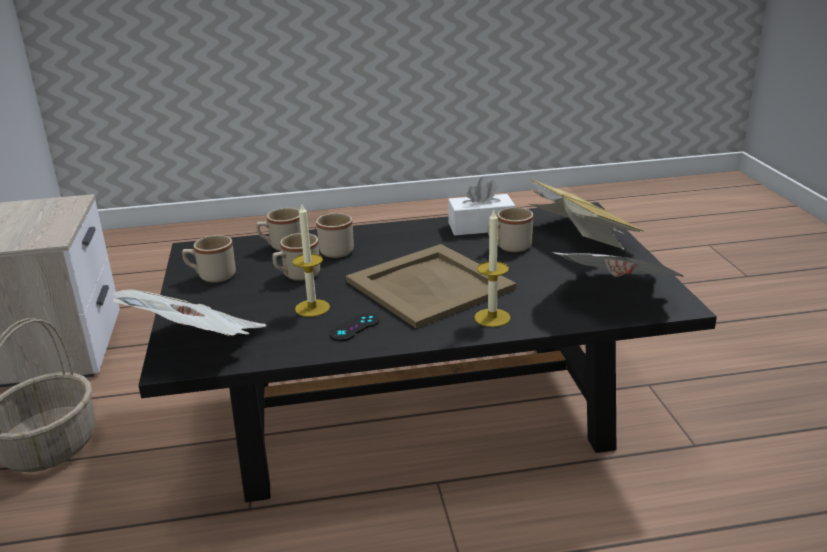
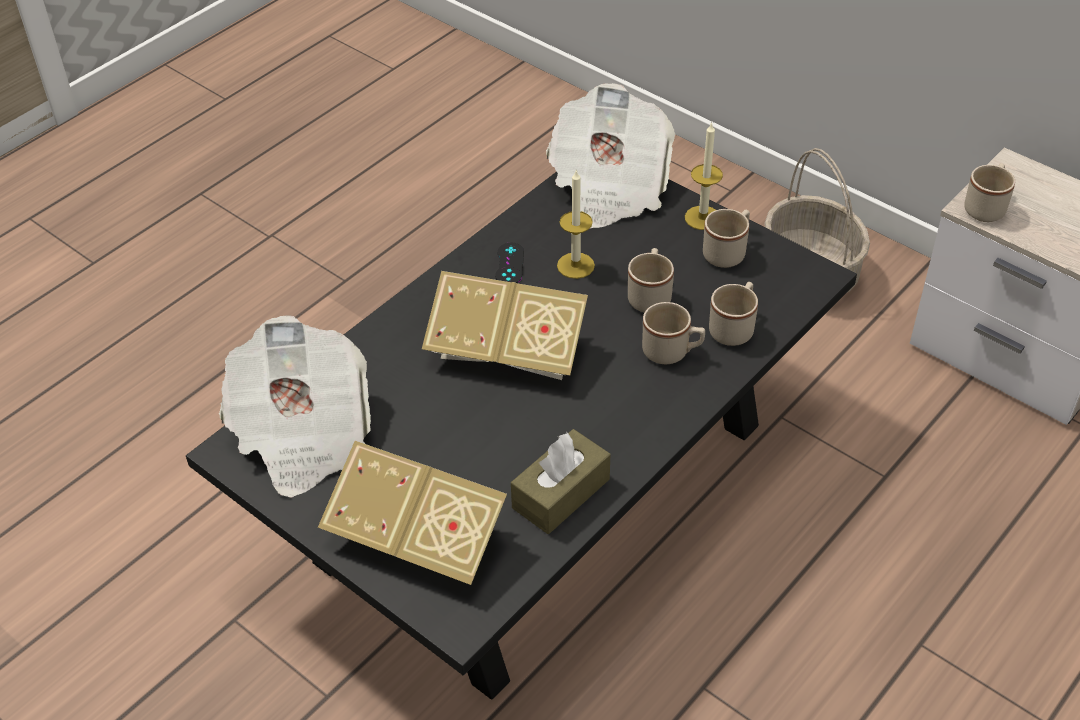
camera: 140 degrees right, 20 degrees up
(428, 285) = (507, 350): beige tray -> book
(481, 226) = (561, 493): white tissue box -> brown tissue box
(492, 318) = (401, 337): candle -> candle (702, 218)
(509, 247) = (485, 465): beige mug -> beige mug (986, 207)

